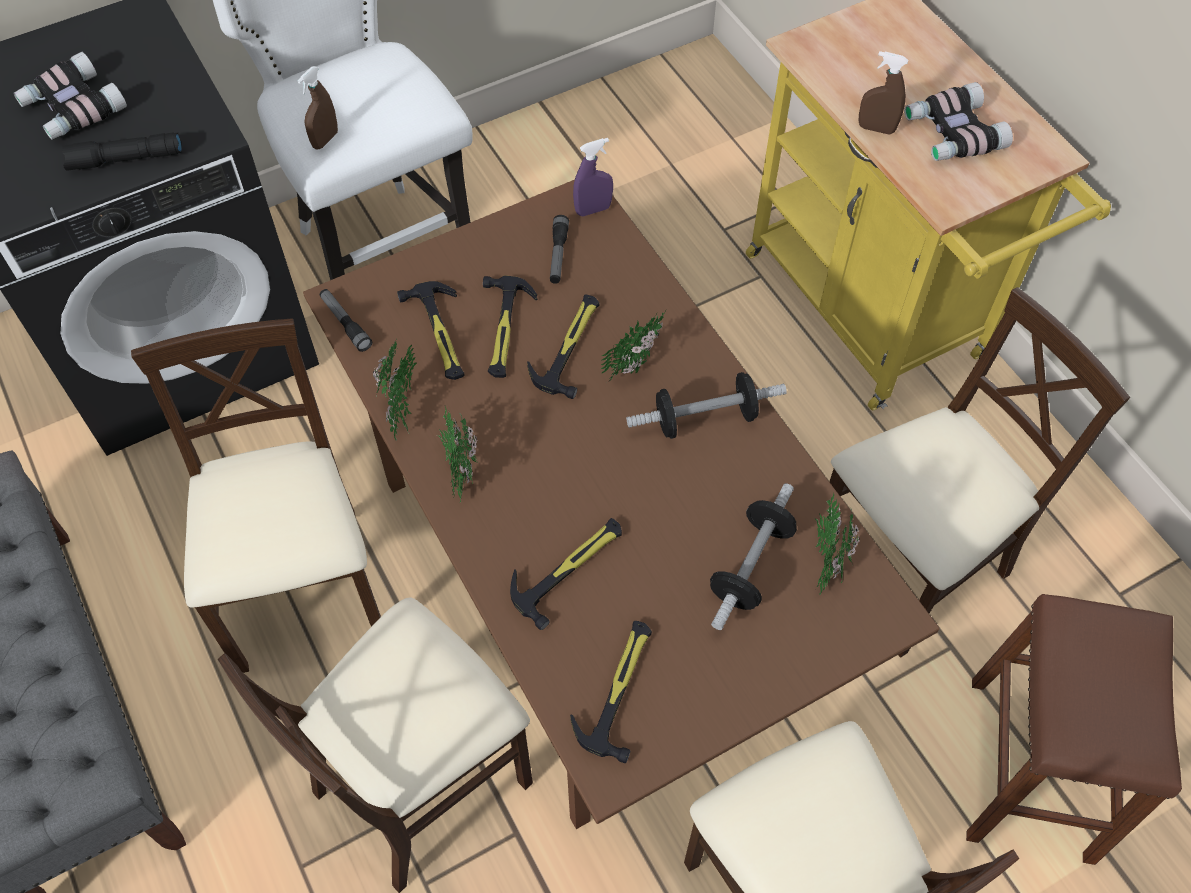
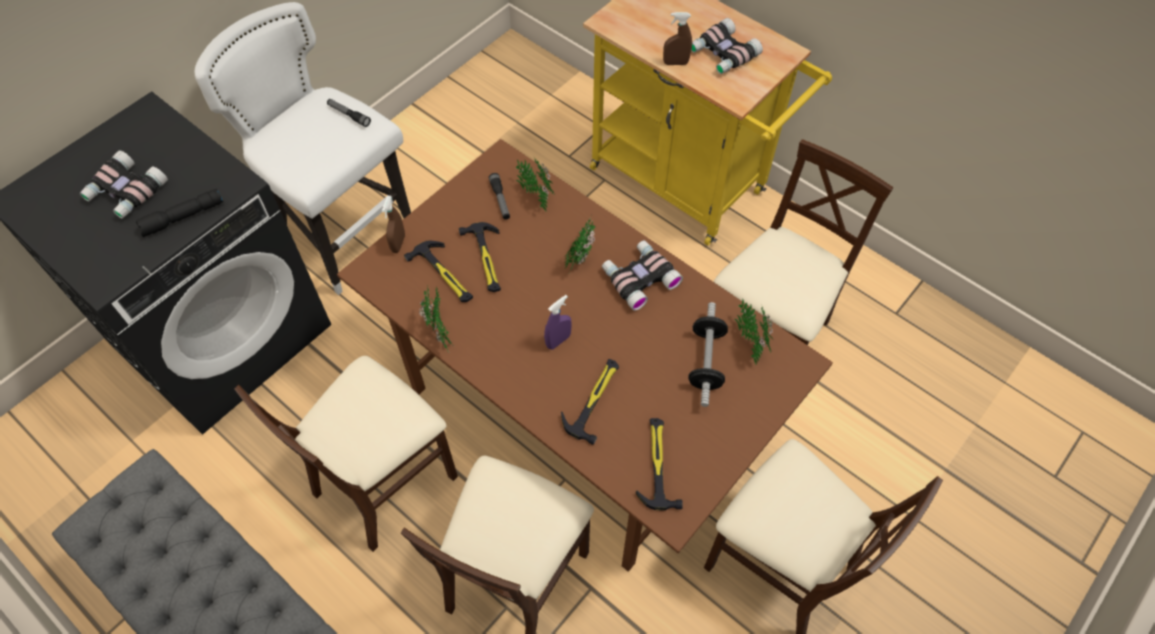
camera: 20 degrees left, 0 degrees up
(304, 591) = (384, 480): beige chair -> beige chair turned 105 degrees counterclockwise
(325, 140) = (306, 166): brown spray bottle -> brown spray bottle (398, 243)
(345, 323) = (376, 286): flashlight -> flashlight (349, 115)
(460, 468) = (496, 358): potted plant -> potted plant (535, 196)
(569, 346) = (533, 257): hammer -> none
(593, 209) = (510, 164): purple spray bottle -> purple spray bottle (558, 341)
(705, 419) = (639, 278): dumbbell -> binoculars
(1030, 768) = (885, 435): brown stool -> none

